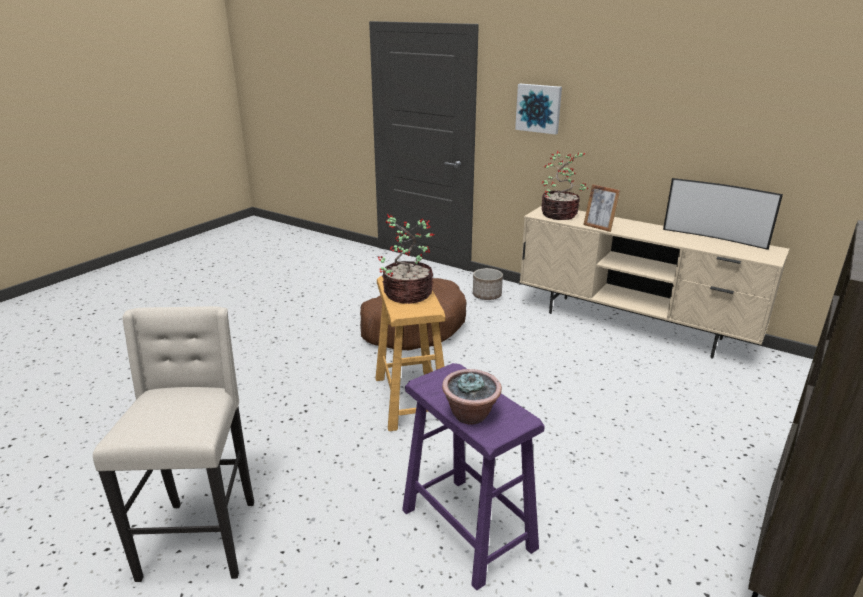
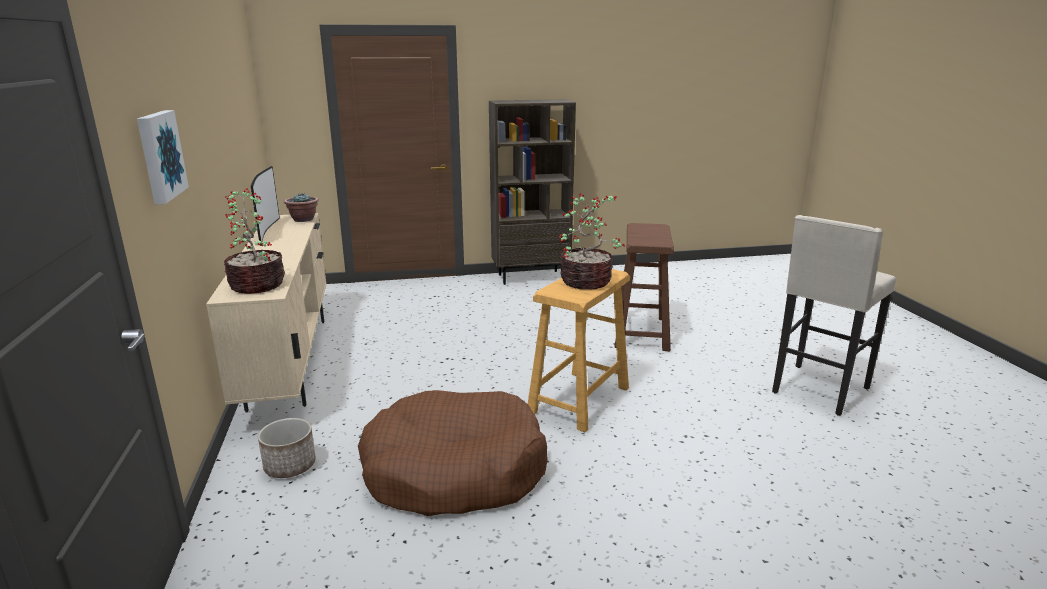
camera: 135 degrees left, 5 degrees down
(468, 529) = (641, 332): purple stool -> brown stool
(471, 415) = (658, 231): potted plant -> potted plant (303, 220)
(598, 227) = (287, 263): picture frame -> none

